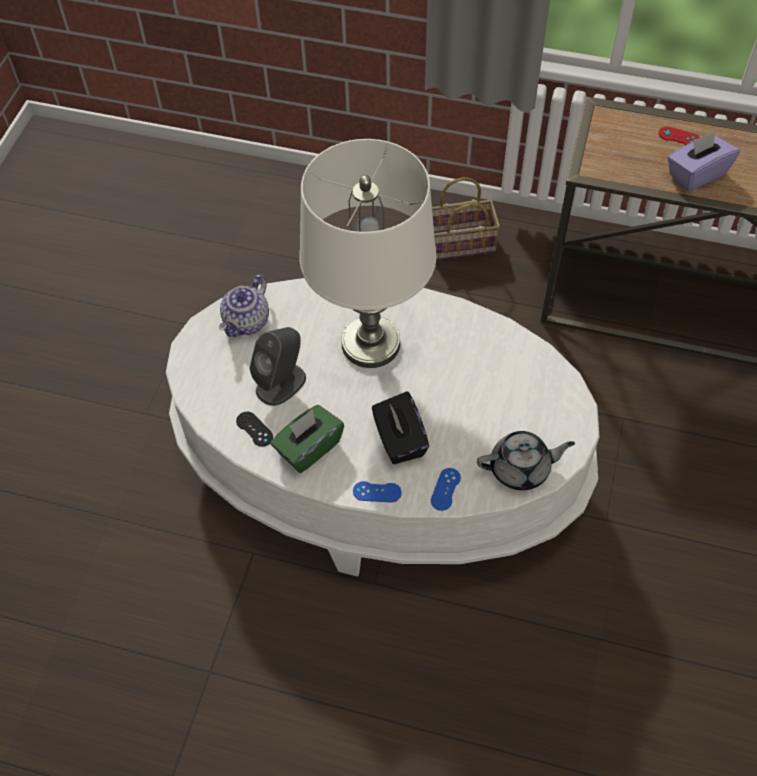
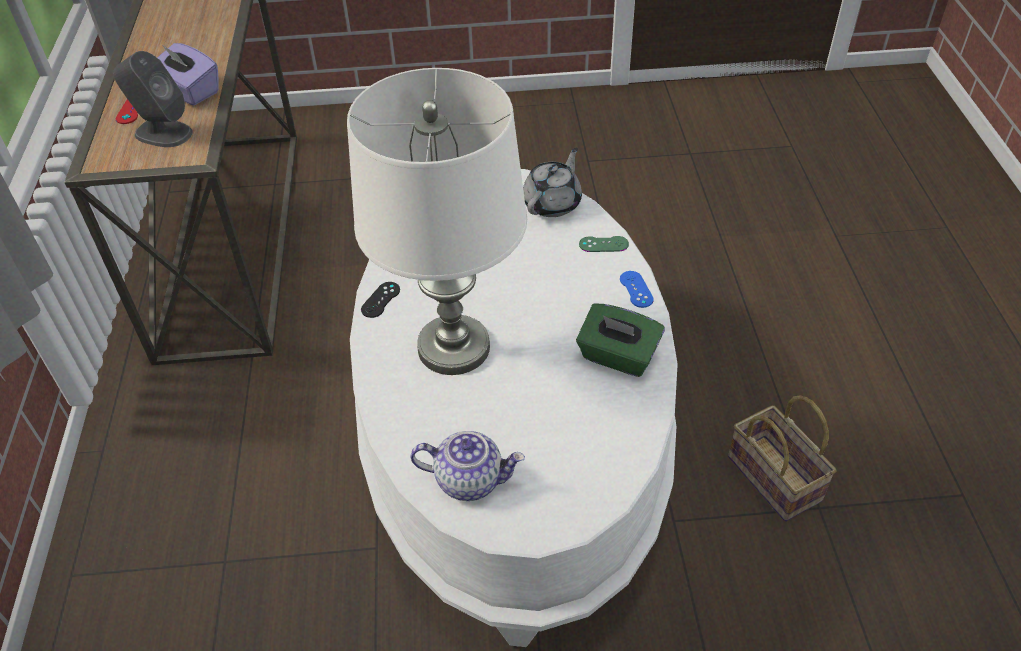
camera: 110 degrees left, 10 degrees down
(254, 429) = (621, 413): black game controller -> black game controller (380, 300)
(281, 383) = (546, 410): grey speaker -> grey speaker (163, 133)
(399, 440) = (567, 290): black tissue box -> none
(445, 489) = (603, 244): blue game controller -> green game controller
(459, 245) = (162, 459): basket -> basket (777, 479)
(521, 468) = (553, 203): grey teapot -> grey teapot turned 60 degrees clockwise

